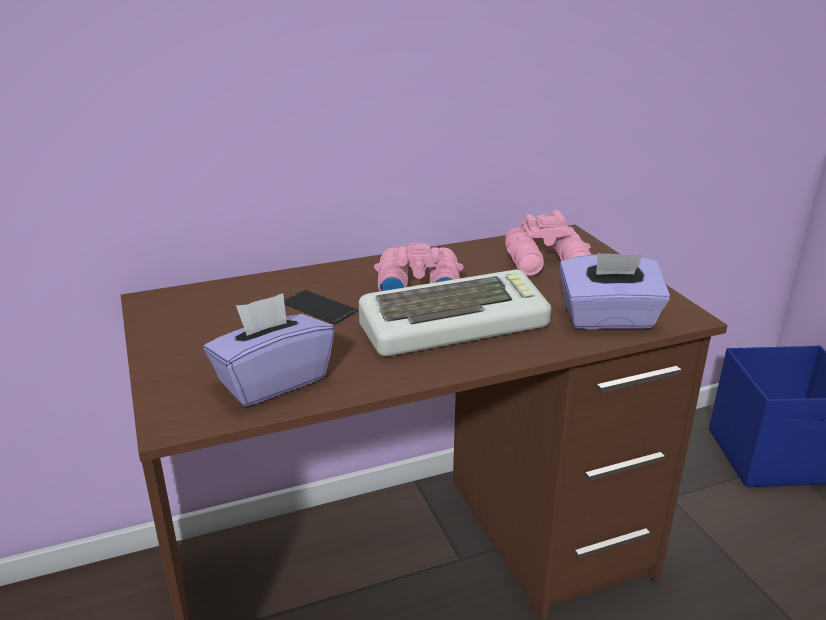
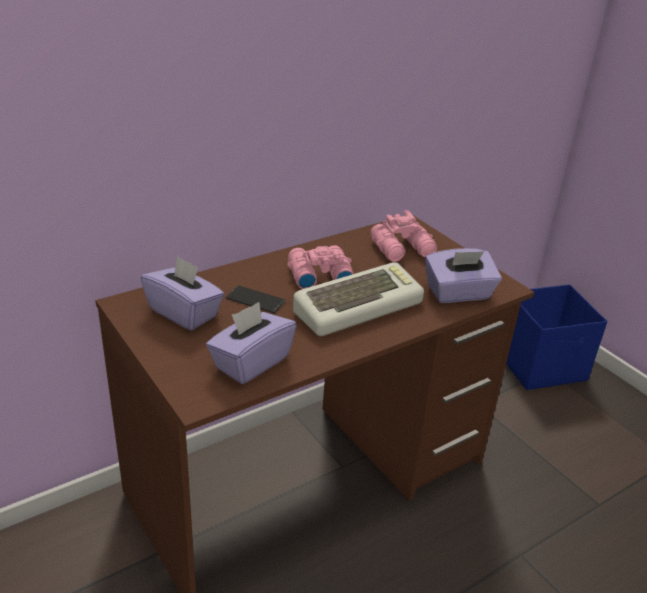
camera: 15 degrees left, 5 degrees up
(219, 315) = (184, 312): none -> purple tissue box

